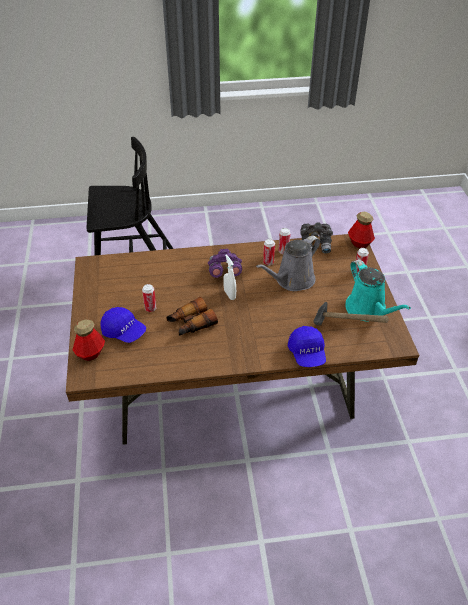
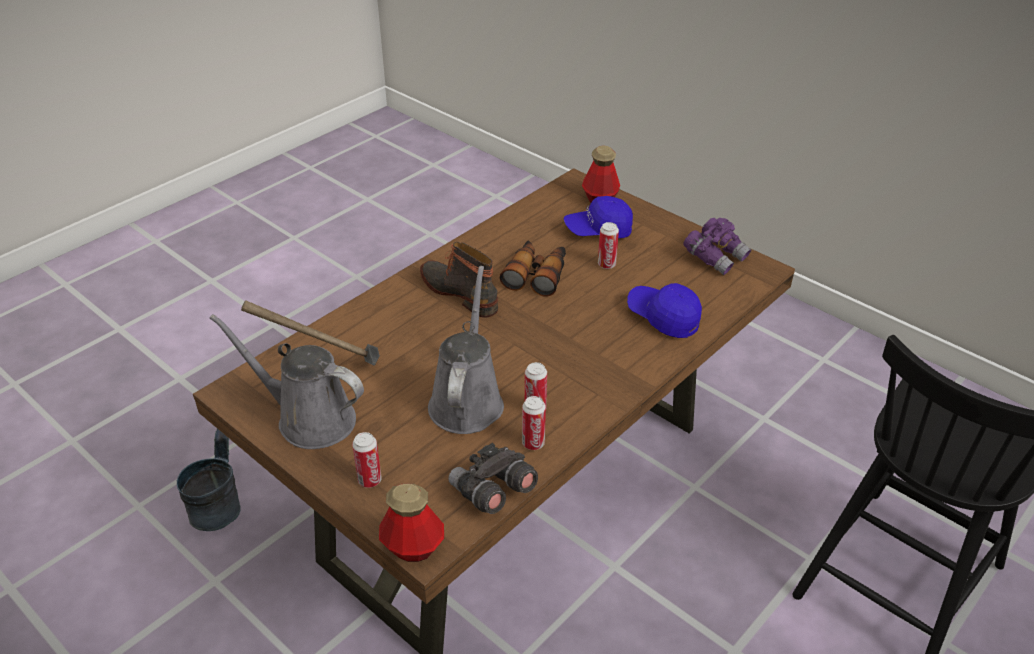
camera: 140 degrees right, 5 degrees down
(224, 272) = (581, 357): purple binoculars -> purple binoculars (715, 257)
(229, 294) = (533, 331): white spray bottle -> none
(240, 336) = (460, 292): none -> boot
(307, 353) = (355, 316): blue cap -> blue cap (663, 318)
(368, 310) = (309, 419): turquoise watering can -> grey watering can
(389, 486) = (219, 504): none -> grey bucket

